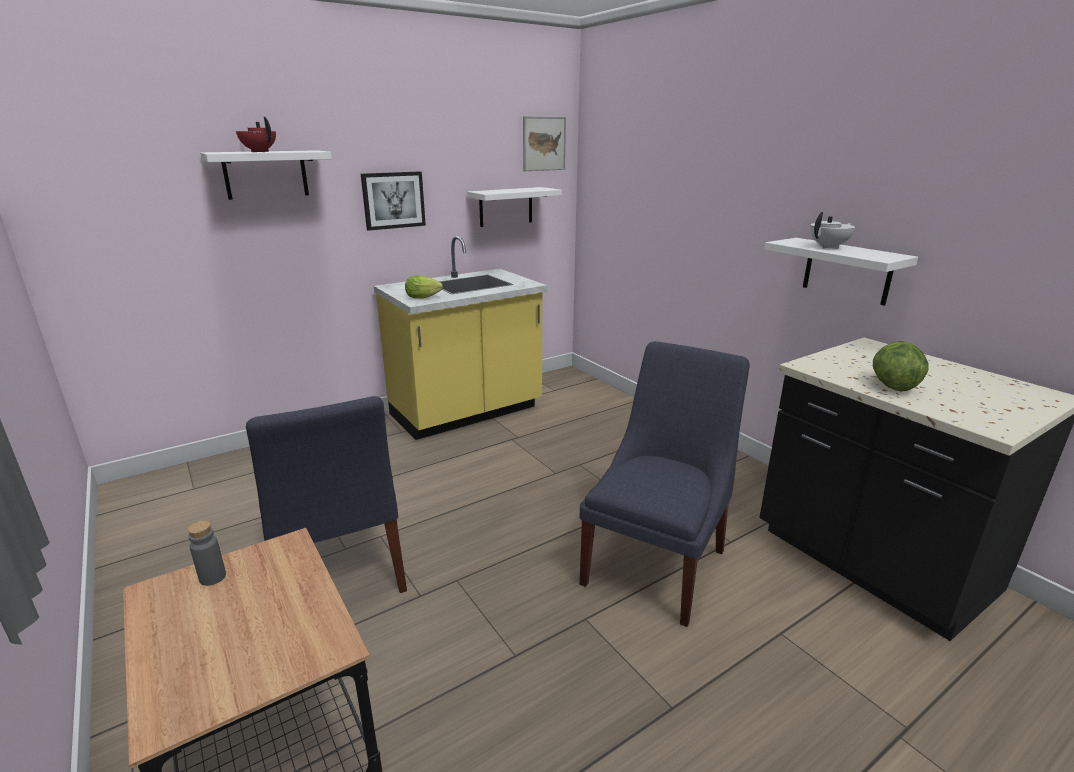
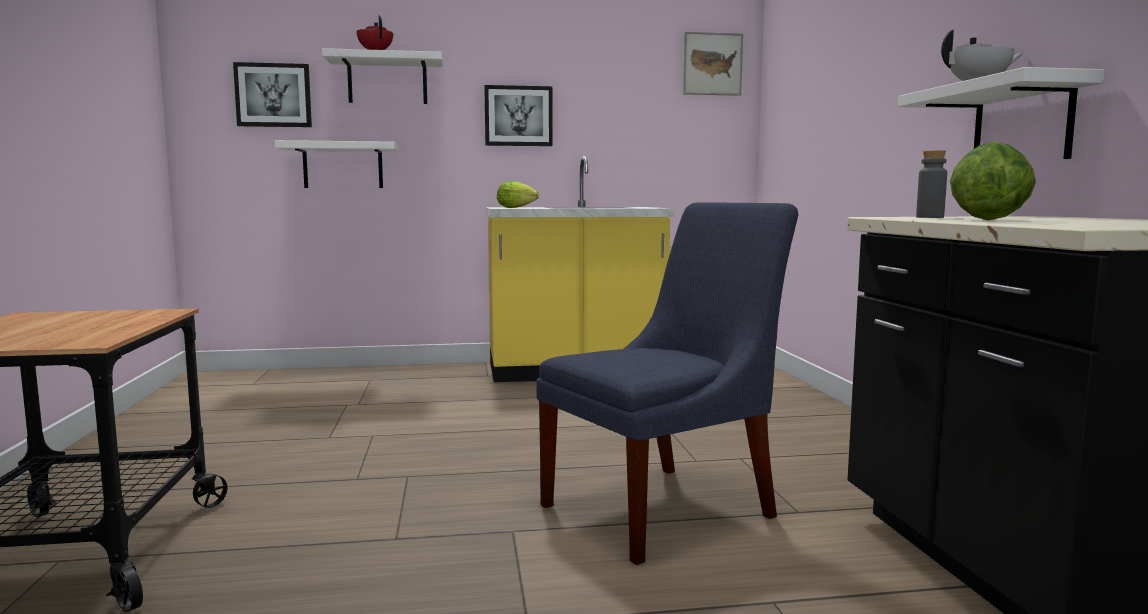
camera: 25 degrees right, 15 degrees down
(142, 197) = (273, 95): none -> picture
(212, 577) = (81, 314): grey bottle -> grey bottle (930, 217)
(338, 574) = (300, 451): blue chair -> none
(506, 207) = (658, 134): white shelf -> white shelf (343, 166)

